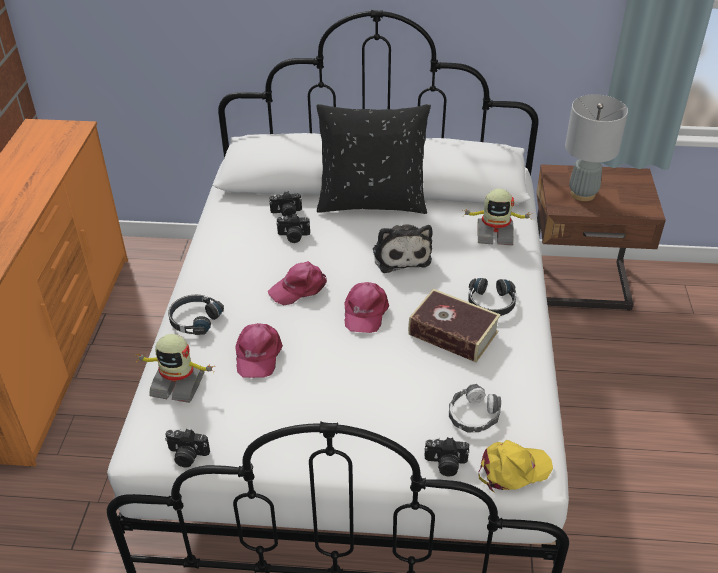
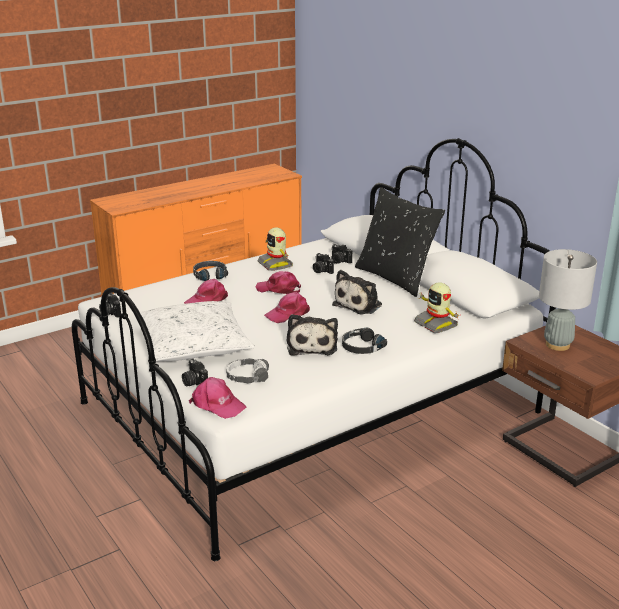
camera: 50 degrees right, 15 degrees down
(178, 383) = (157, 291): toy robot -> toy robot (276, 264)
(354, 421) = (193, 344): none -> white pillow
(453, 333) = (312, 345): book -> plush toy
(512, 470) = (217, 404): yellow cap -> pink cap

